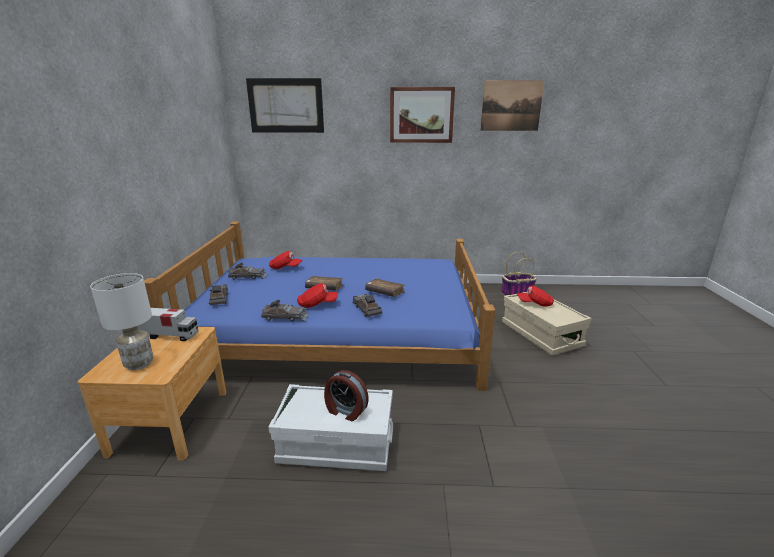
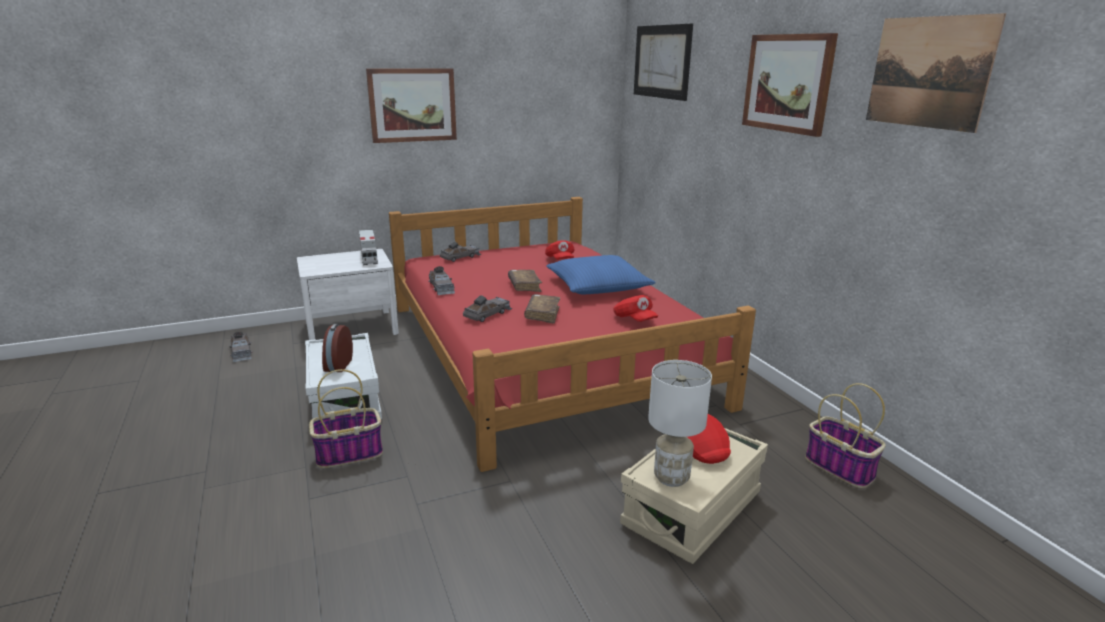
camera: 65 degrees right, 0 degrees up
(128, 157) = (412, 105): none -> picture
(139, 364) = (324, 263): white table lamp -> white table lamp (672, 478)
(171, 421) = (351, 328): brown nightstand -> white nightstand
(248, 277) = (519, 253): grey toy car -> grey toy car (241, 352)
(317, 304) = (480, 292): red cap -> red cap (634, 320)
(340, 332) = (544, 352): blue bed -> red bed
(352, 268) = (597, 286): none -> blue pillow
(433, 452) = (350, 453): none -> basket

